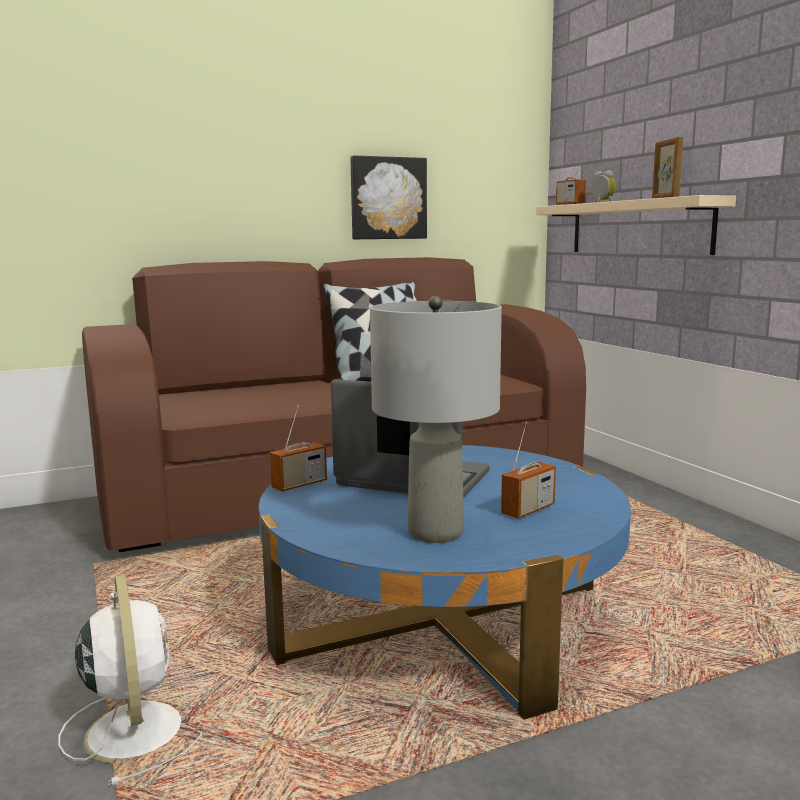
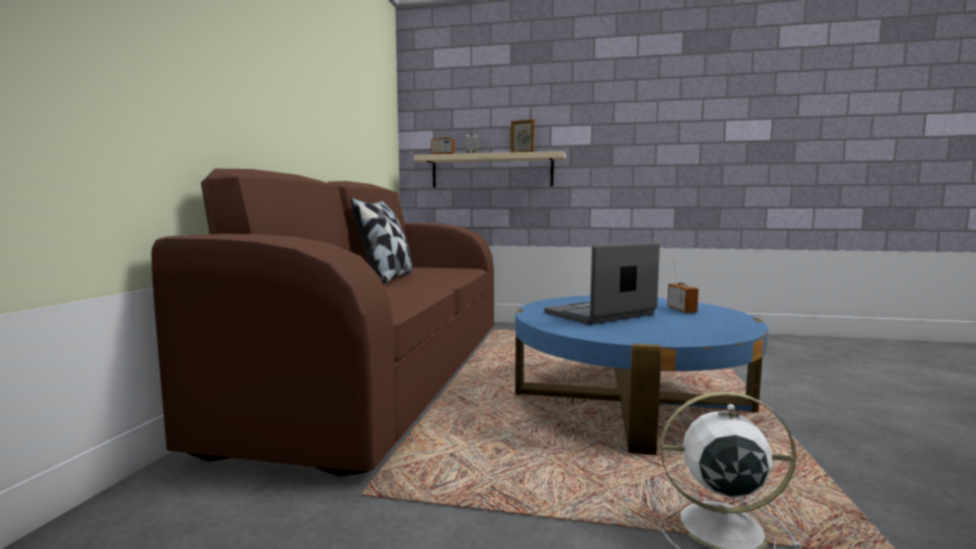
camera: 55 degrees left, 5 degrees down
(299, 485) = (575, 330): radio -> none
(387, 198) = (342, 134): picture -> none
(434, 532) = (704, 324): grey table lamp -> none

